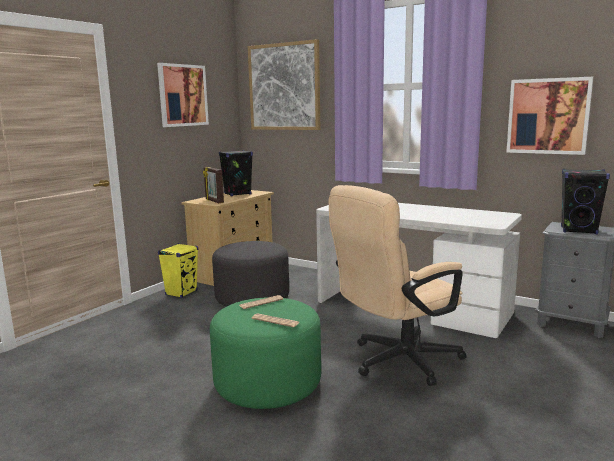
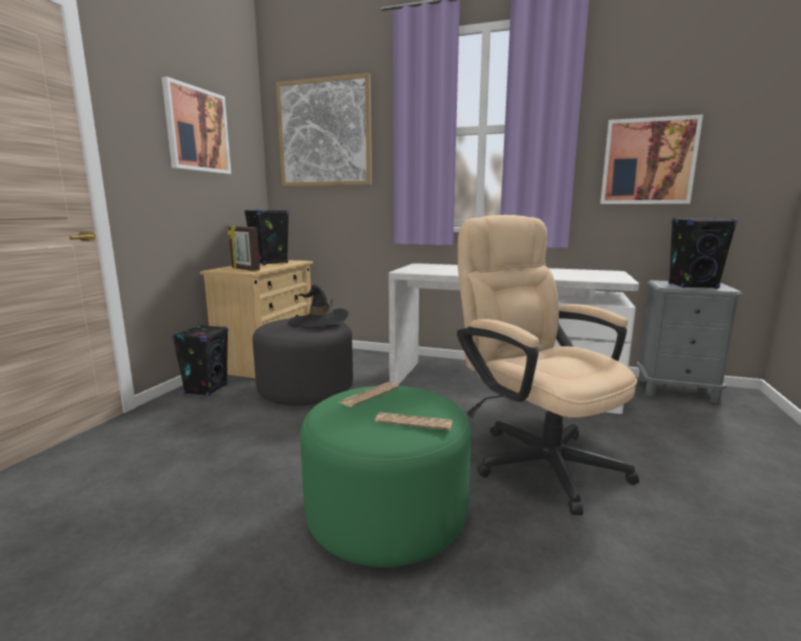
camera: 15 degrees left, 0 degrees up
(181, 293) = (206, 389): yellow speaker -> black speaker
(263, 246) = (319, 322): none -> black hat
(396, 362) = (536, 457): beige office chair -> beige office chair turned 105 degrees clockwise

